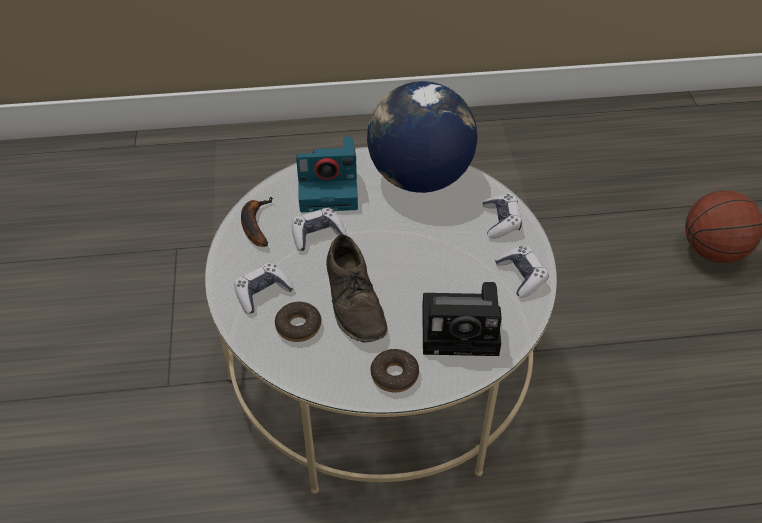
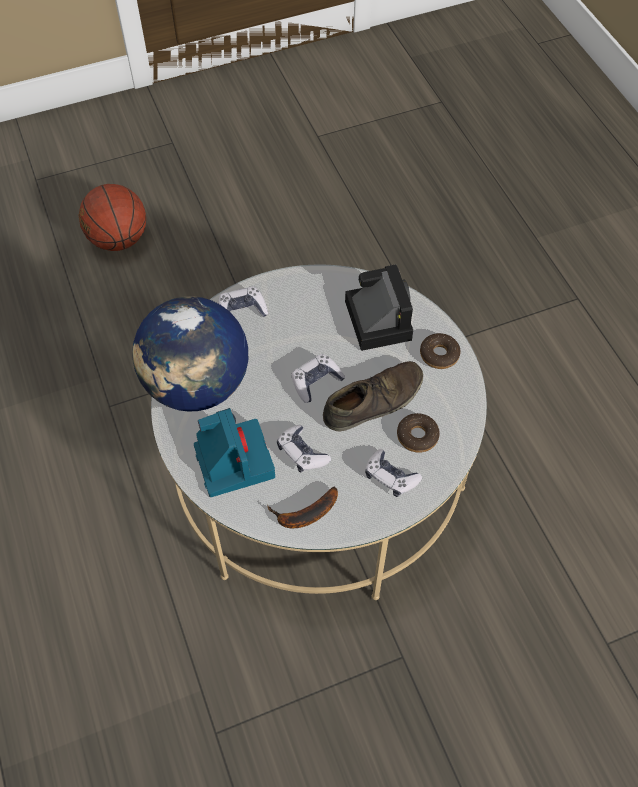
camera: 105 degrees left, 10 degrees up
(521, 276) = (304, 288): game controller -> game controller (316, 382)

